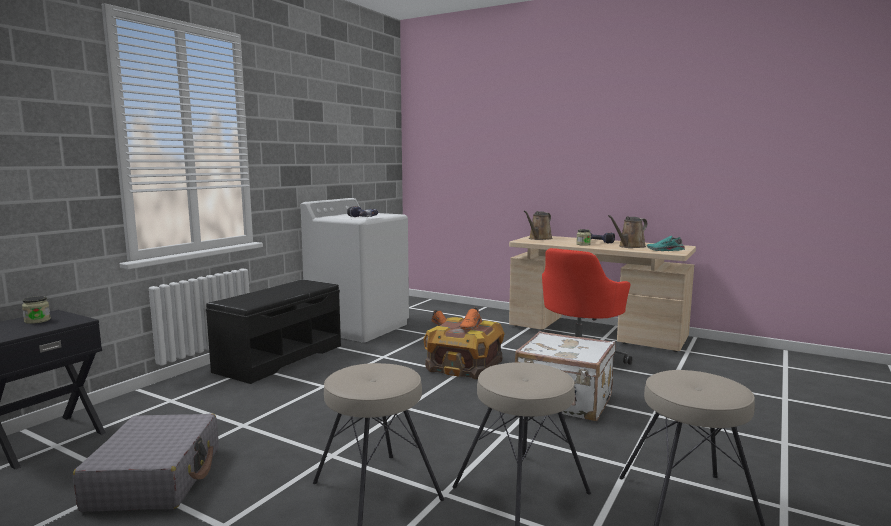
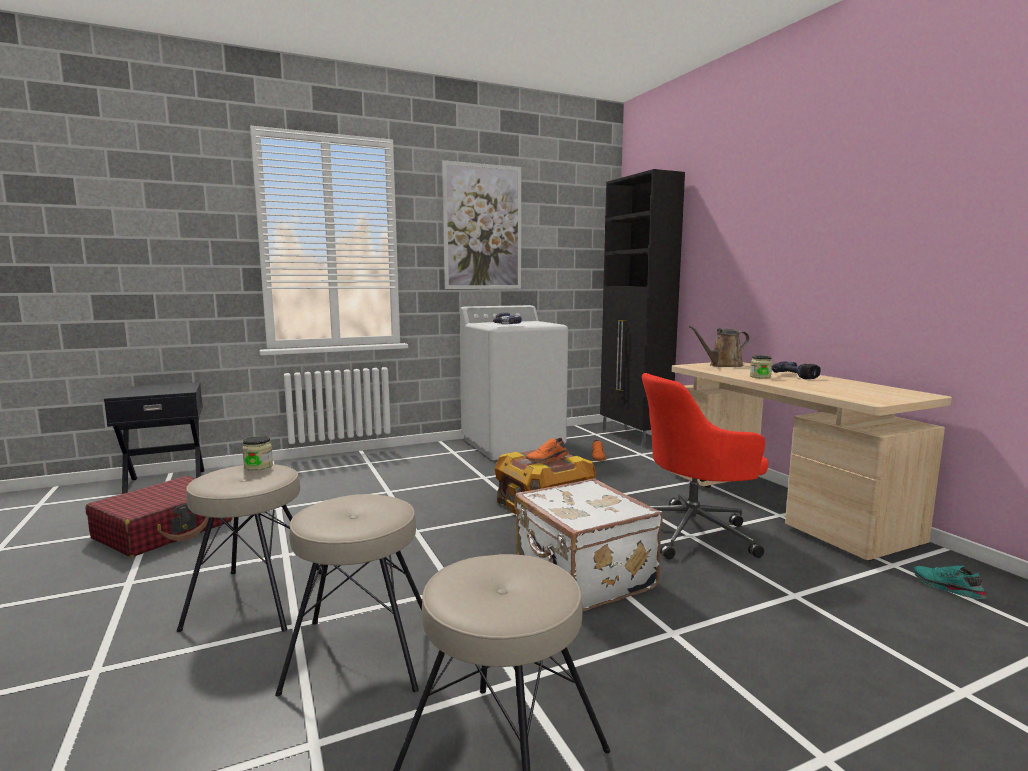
camera: 35 degrees right, 0 degrees up
(37, 320) = (167, 387): jar -> jar (258, 466)
(156, 477) = (165, 530): grey suitcase -> red suitcase
(279, 358) = (400, 459): black bench -> none
(312, 125) = (483, 227): none -> picture
(440, 305) = (634, 437): none -> black cabinet
(630, 246) = (824, 386): brown watering can -> none
(665, 251) = (864, 397): turquoise shoe -> turquoise shoe (946, 588)

